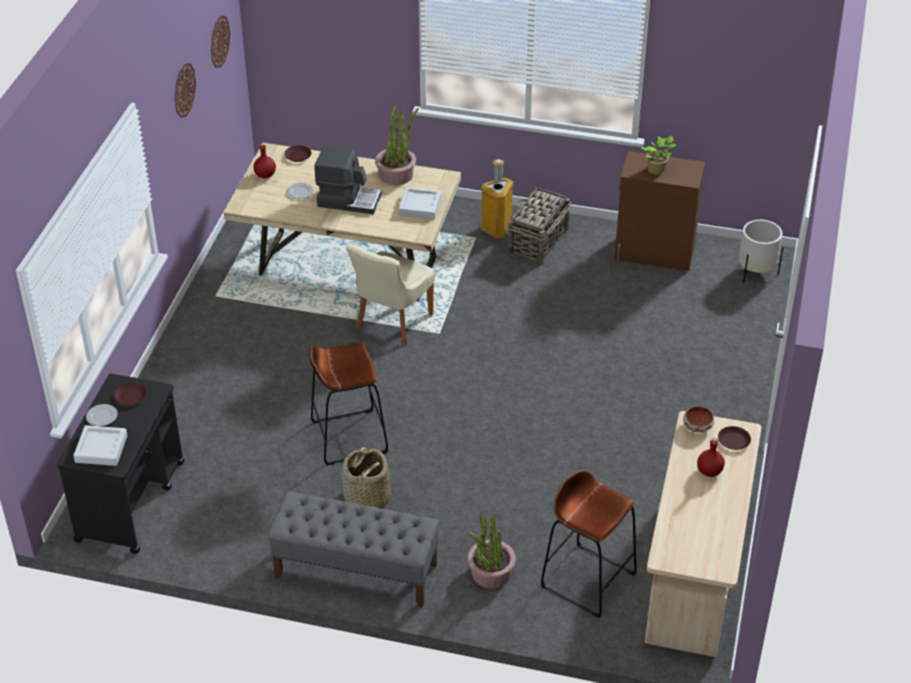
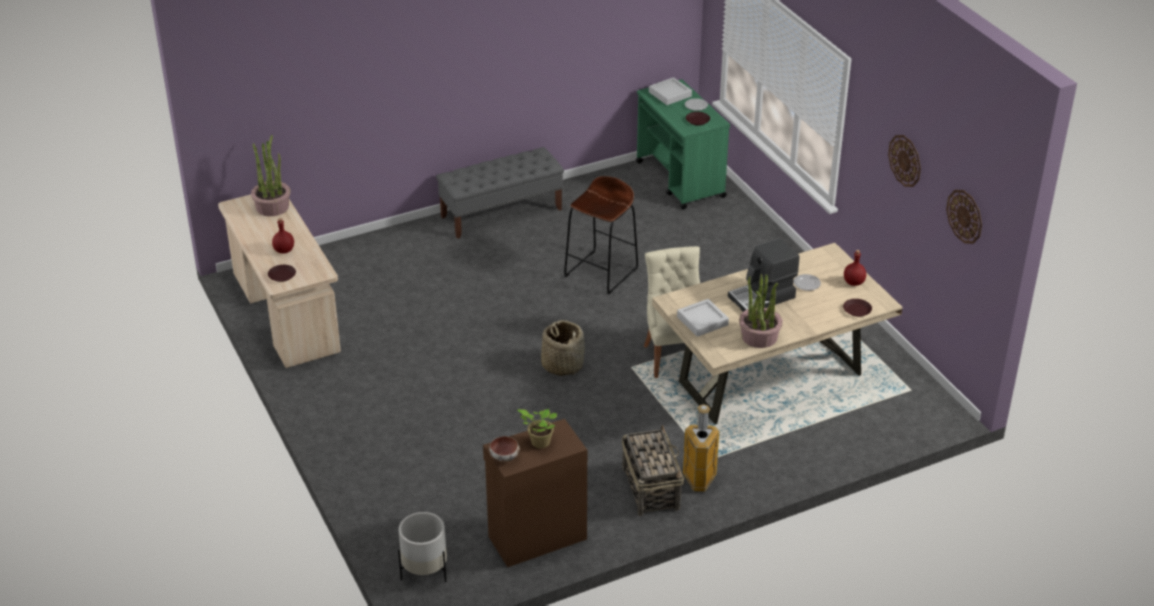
camera: 140 degrees right, 5 degrees down
(131, 500) = (680, 180): black cart -> green cart
(366, 499) = (543, 247): basket -> basket (562, 364)
(490, 573) = (419, 250): potted plant -> potted plant (272, 206)
(588, 580) = (352, 275): brown stool -> none
(697, 426) = (316, 272): bowl -> bowl (505, 456)

